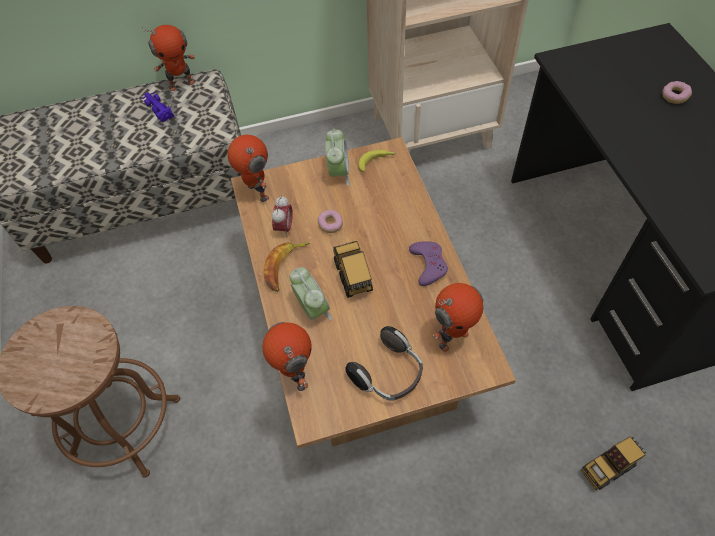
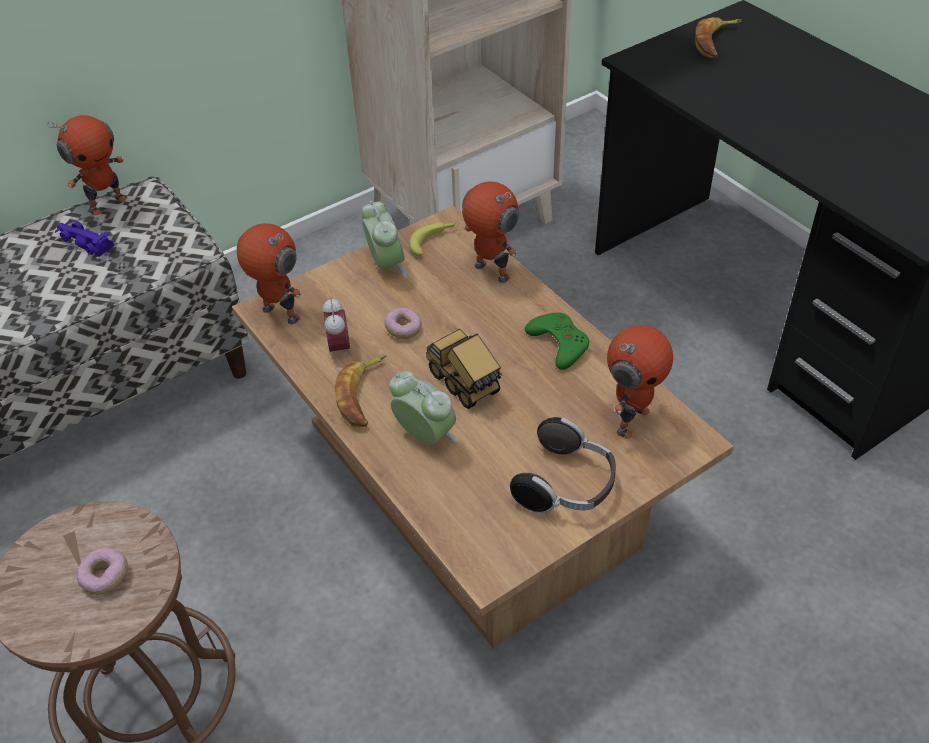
camera: 20 degrees left, 10 degrees down
(294, 376) = (438, 524): toy robot -> toy robot (490, 272)
(428, 265) = (559, 343): purple game controller -> green game controller
(608, 467) = (868, 559): toy truck -> none
(629, 57) = (716, 42): none -> banana
(674, 97) = (788, 72): donut -> donut (105, 577)

